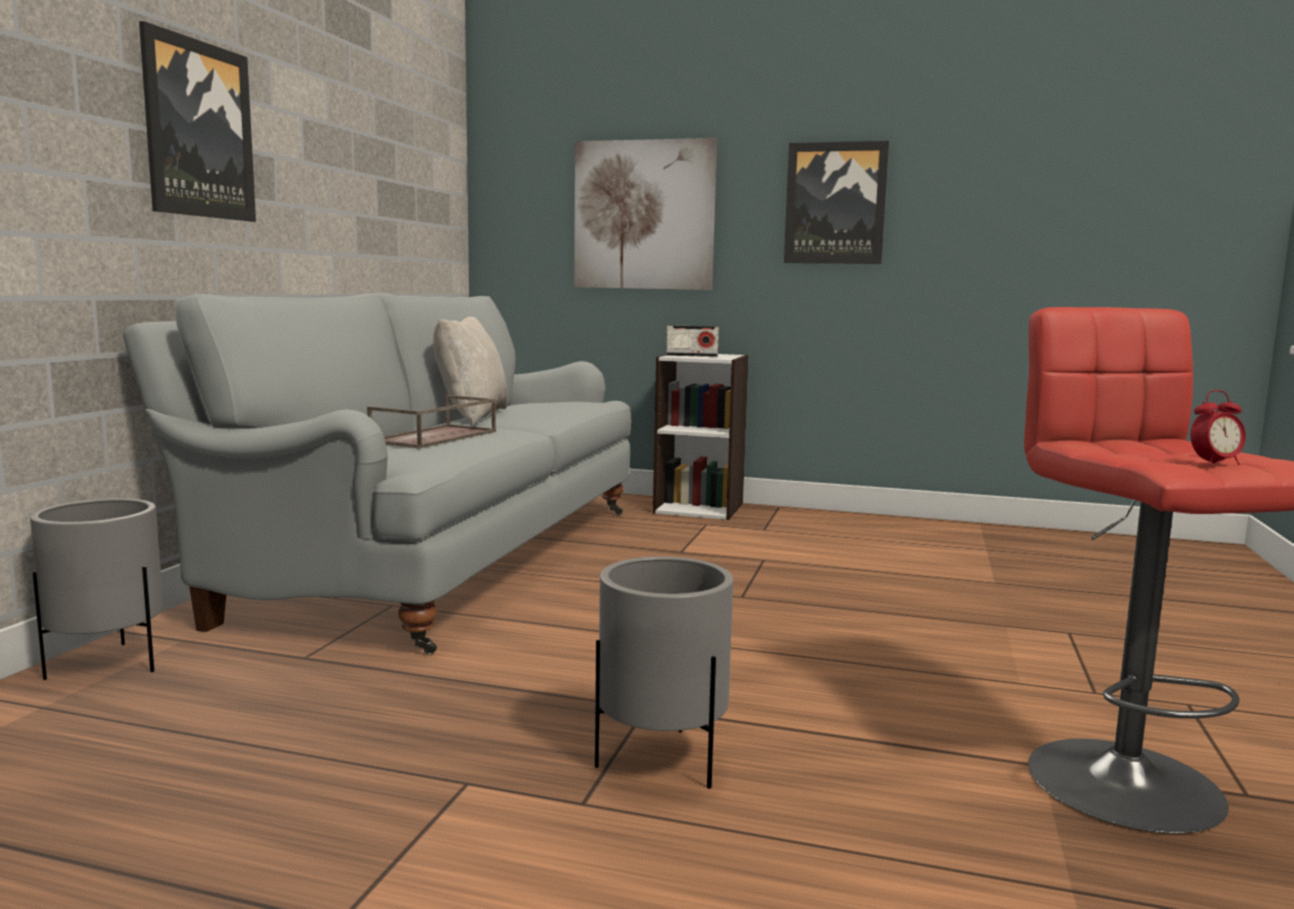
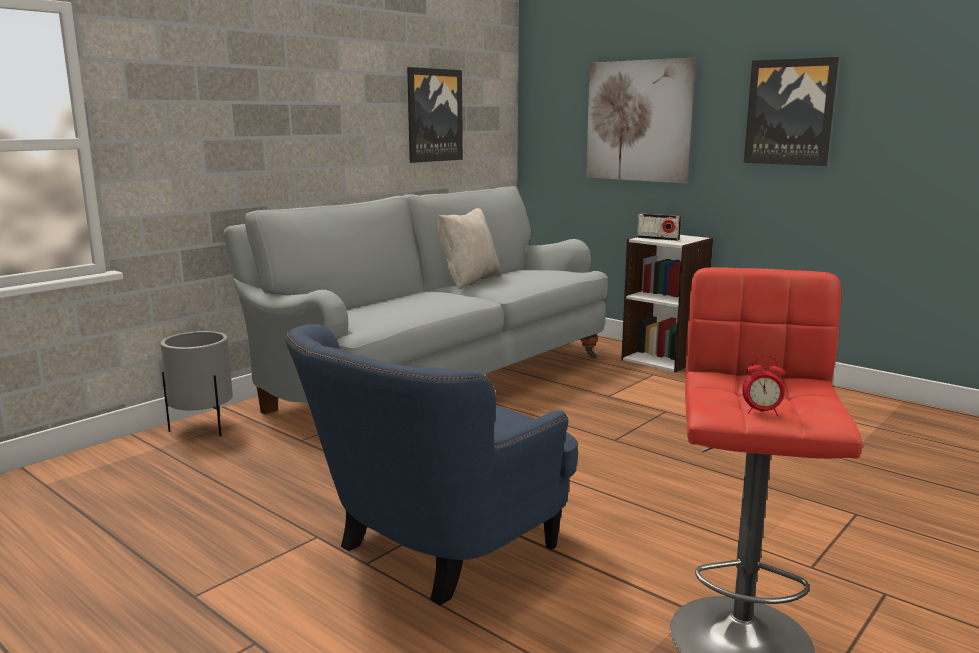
camera: 25 degrees right, 5 degrees up
(198, 130) = (280, 97): picture -> picture (434, 115)
(435, 437) = (412, 302): brown tray -> none
(661, 761) = (436, 548): grey planter -> blue armchair

